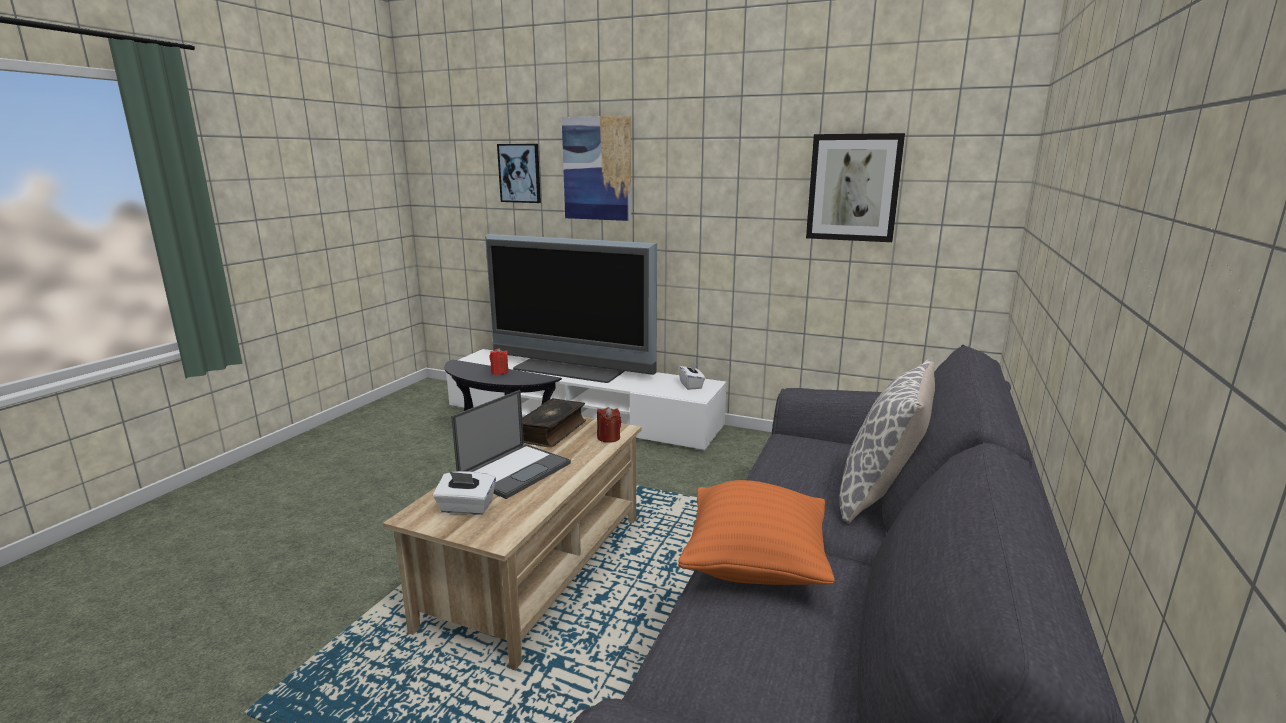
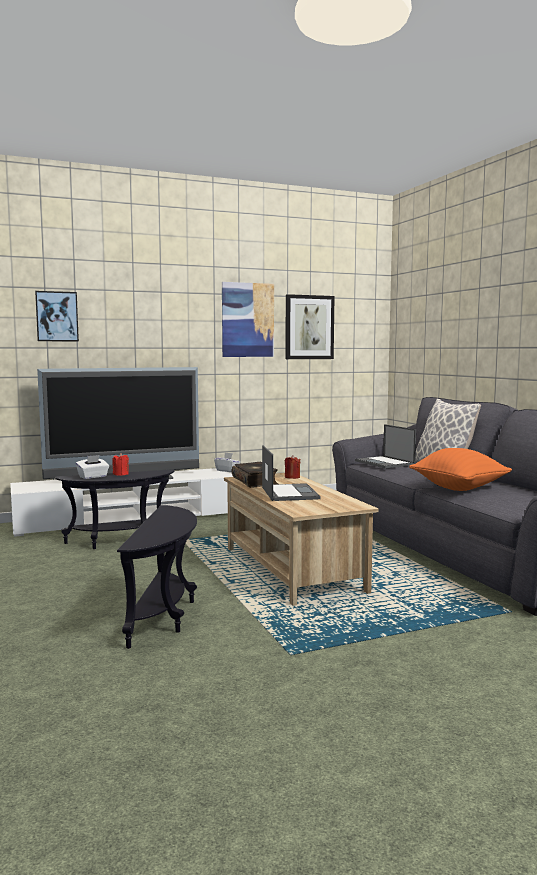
camera: 45 degrees left, 10 degrees down
(314, 571) = (165, 615): none -> black side table
(466, 508) = (313, 505): white tissue box -> white tissue box (93, 477)
(597, 169) = (132, 313): picture -> picture (247, 320)
(809, 450) = (385, 463): none -> laptop

